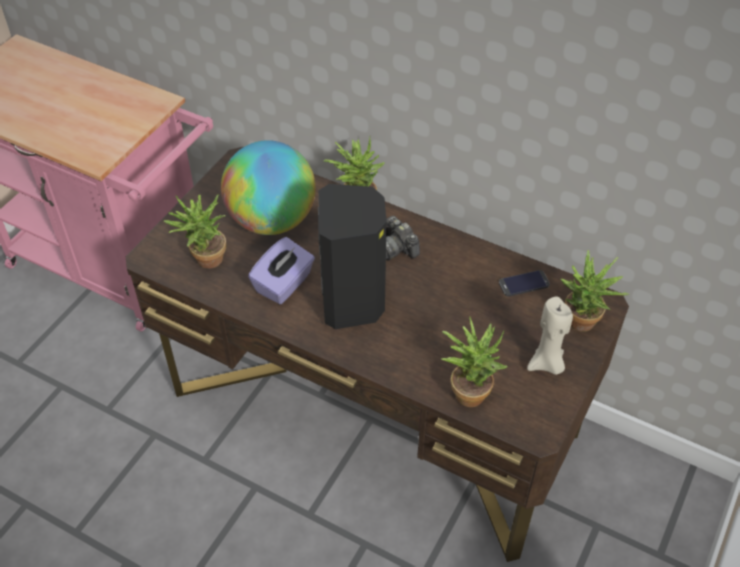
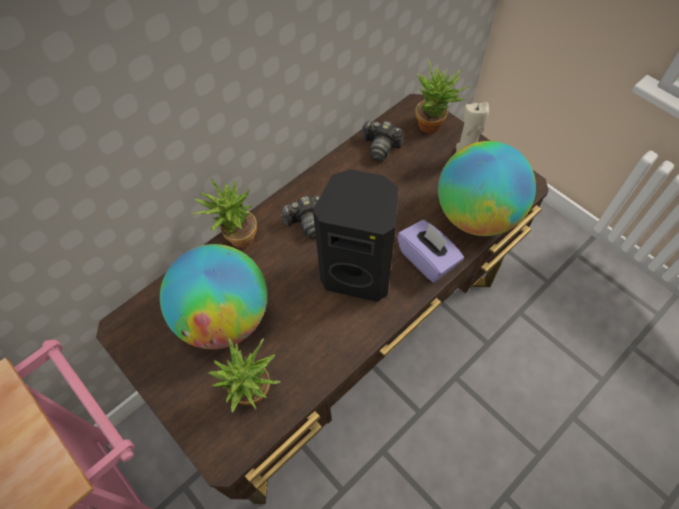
camera: 70 degrees left, 10 degrees up
(284, 284) = (314, 326): purple tissue box -> purple tissue box (427, 259)
(469, 389) = (477, 215): potted plant -> globe
(524, 283) = (380, 147): phone -> camera

